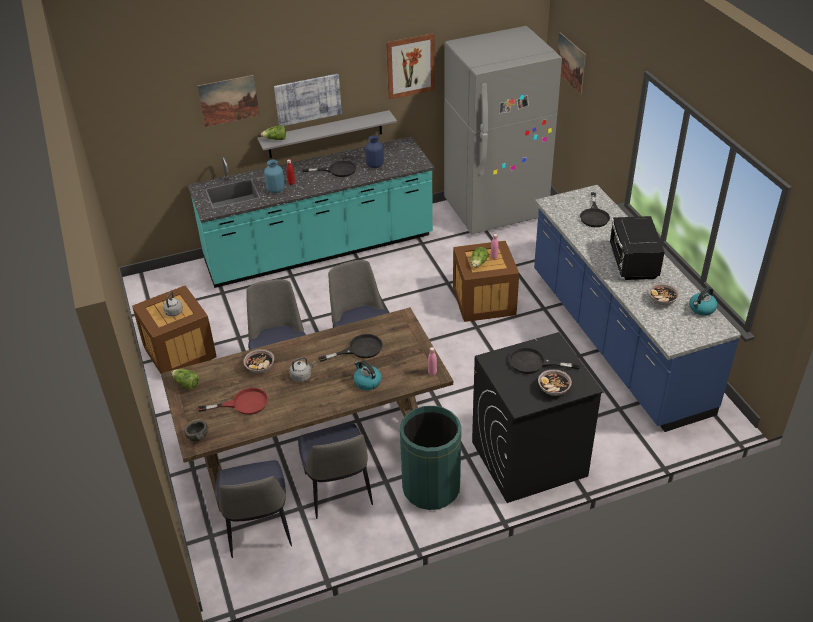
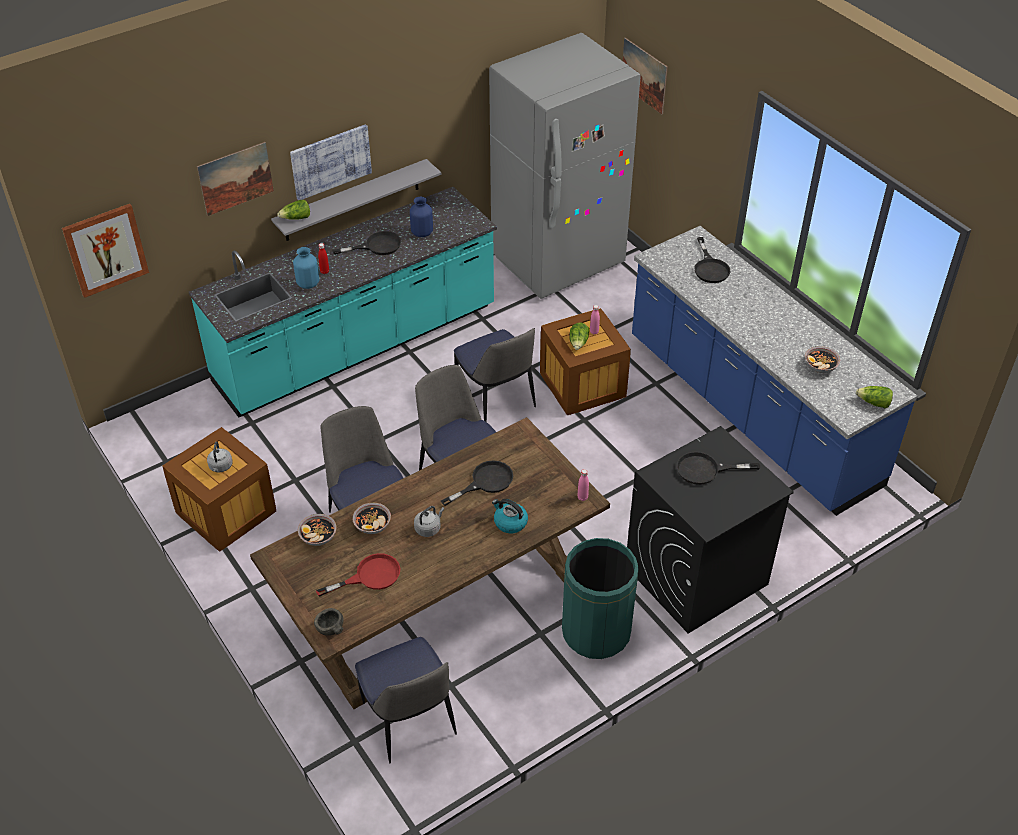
camera: 15 degrees left, 5 degrees up
(186, 384) = (289, 563): lettuce -> lettuce (874, 403)
(338, 491) = (488, 656): chair -> chair (496, 401)
(410, 66) = (450, 101): picture -> picture (105, 249)
(553, 389) = (738, 498): bowl -> bowl (318, 536)
(632, 263) = (773, 324): black microwave -> none
(701, 309) = (866, 371): kettle -> none

